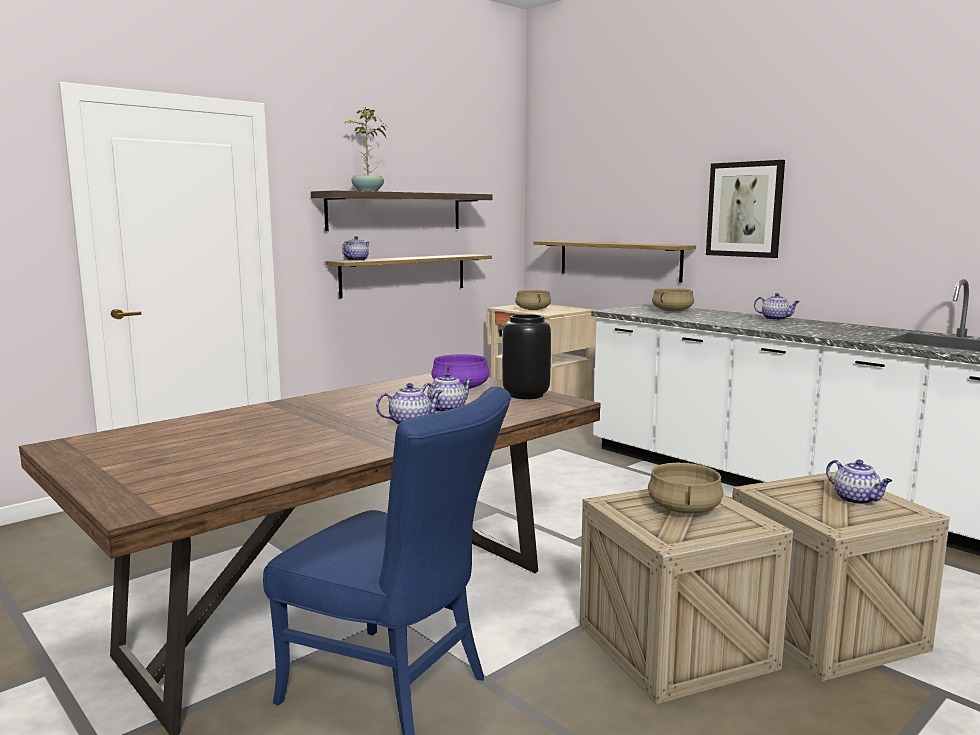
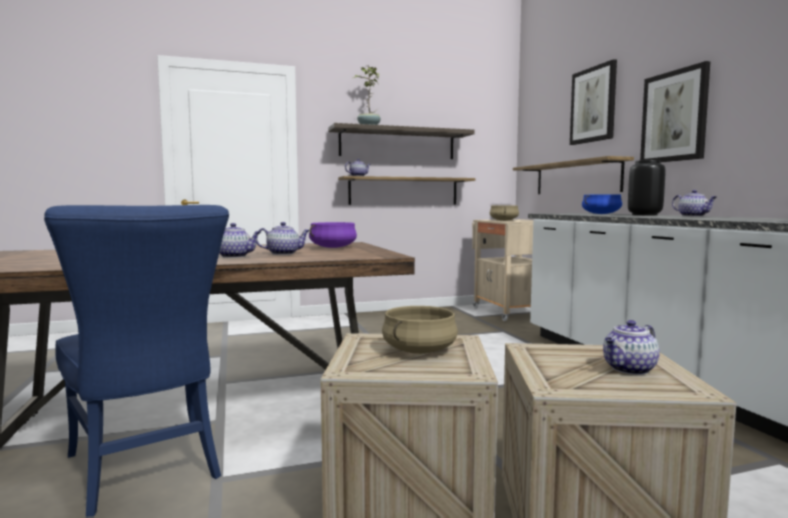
camera: 25 degrees right, 5 degrees down
(525, 395) = (367, 252): black vase -> black vase (644, 215)
(641, 178) = (593, 105): none -> picture
(672, 311) = (601, 214): beige cooking pot -> blue cooking pot
(856, 499) = (629, 369): teapot -> teapot turned 60 degrees clockwise

